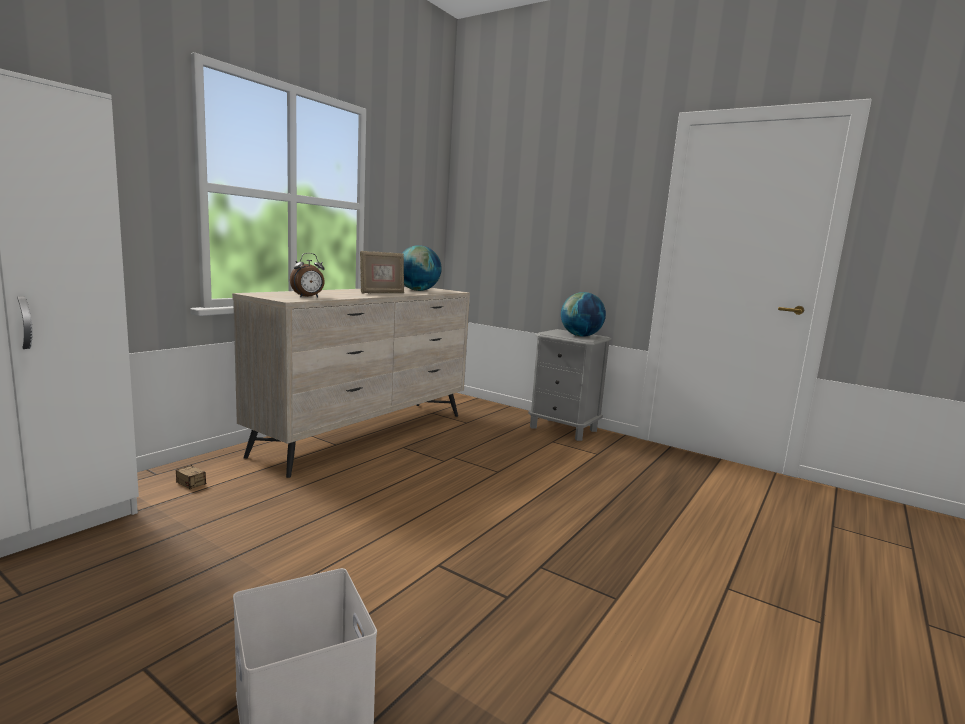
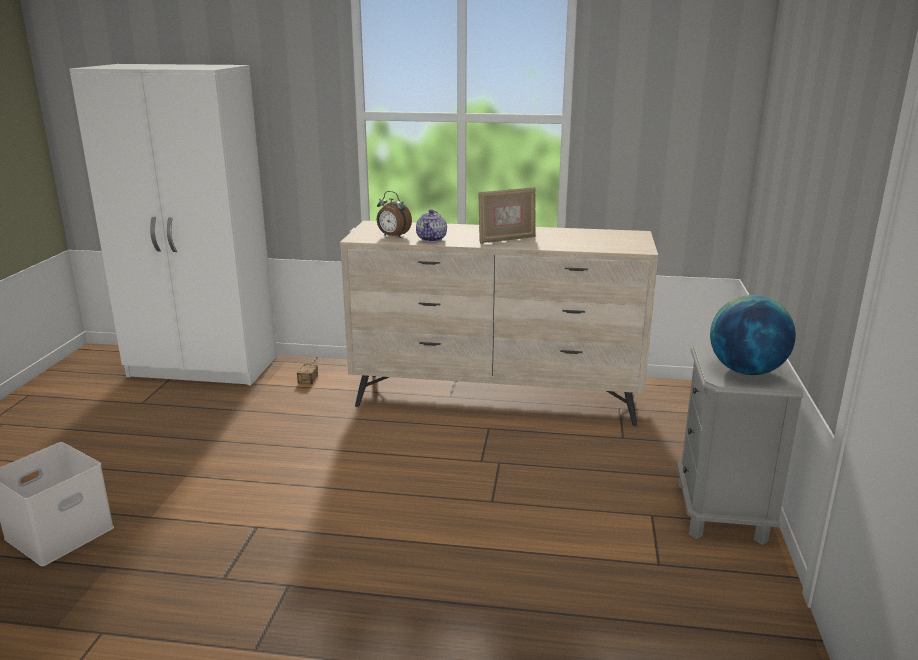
camera: 65 degrees right, 10 degrees up
(340, 296) = (432, 239): none -> teapot
(382, 293) = (506, 239): picture frame -> picture frame turned 45 degrees counterclockwise
(418, 290) = (585, 240): globe -> none

